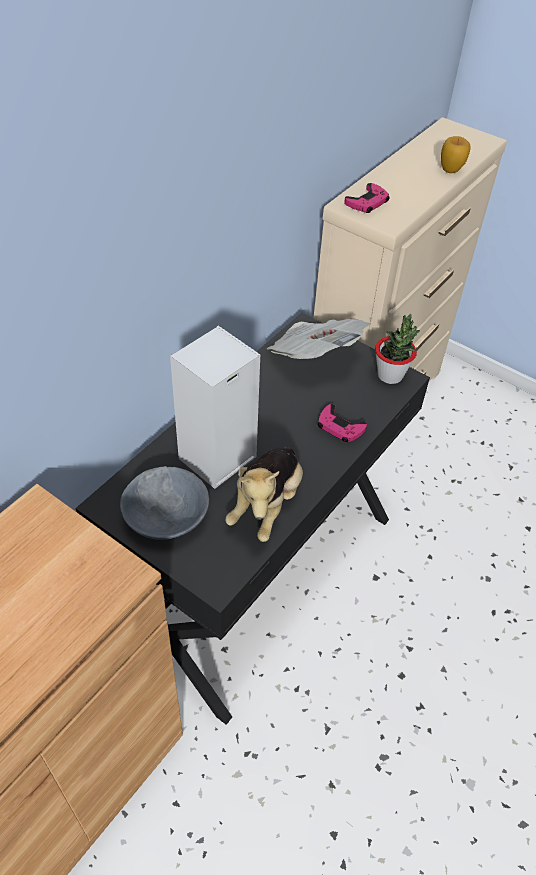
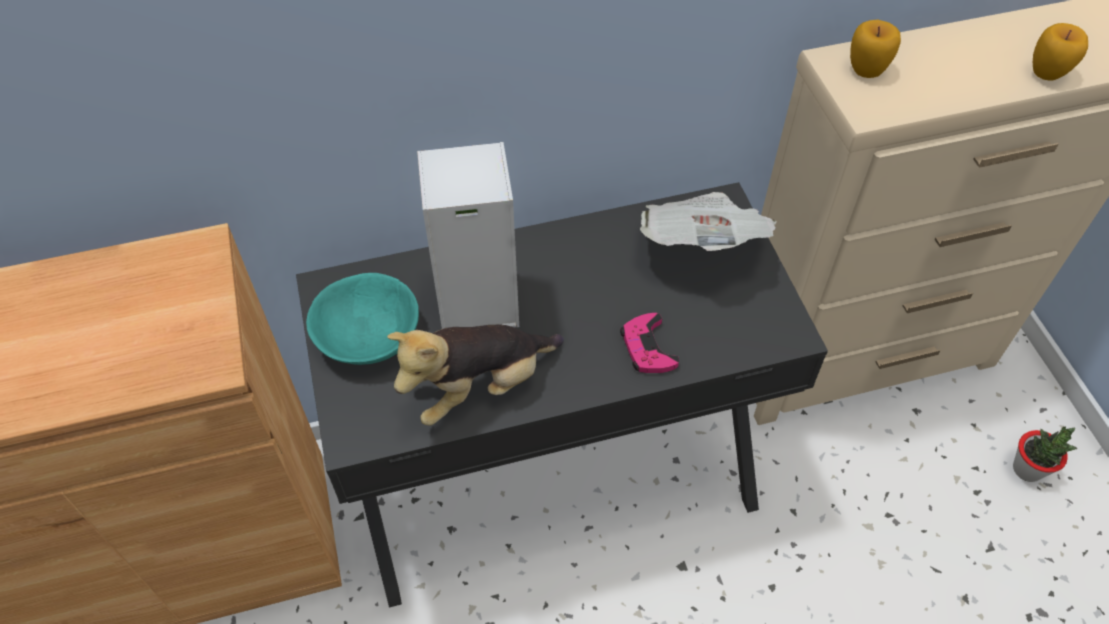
camera: 40 degrees right, 5 degrees up
(166, 517) = (367, 337): grey bowl -> turquoise bowl
(367, 202) = (866, 70): pink game controller -> apple
(390, 375) = (775, 320): potted plant -> potted plant (1027, 469)

